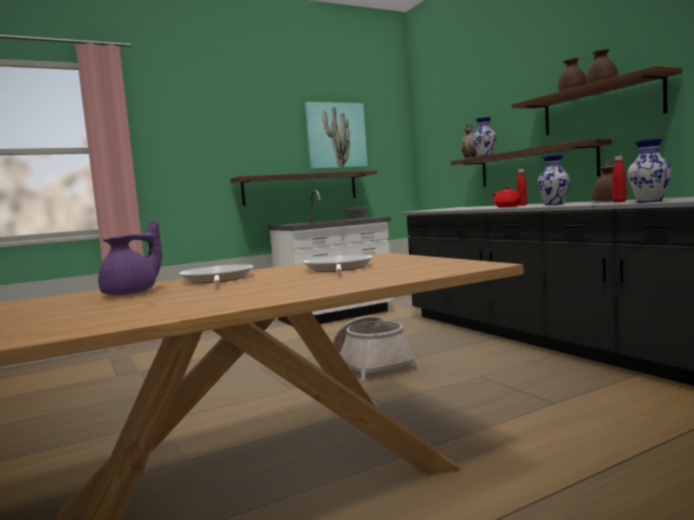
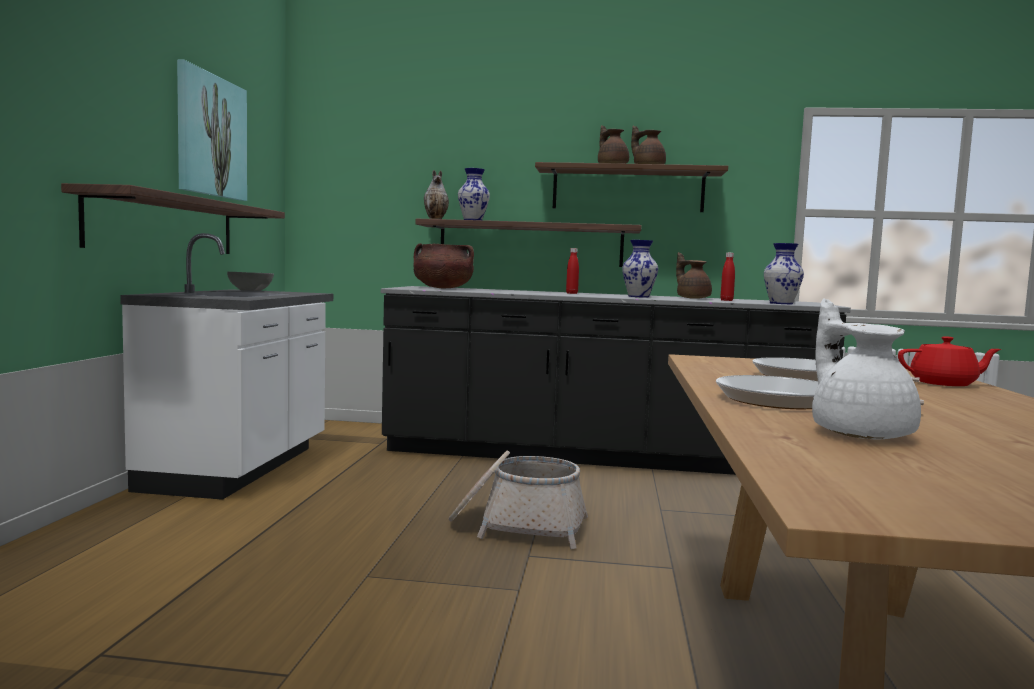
camera: 55 degrees left, 0 degrees up
(132, 293) = (859, 433): purple teapot -> white teapot
(453, 208) = (442, 288): none -> brown cooking pot
(508, 207) = (582, 295): red teapot -> red teapot (945, 383)

